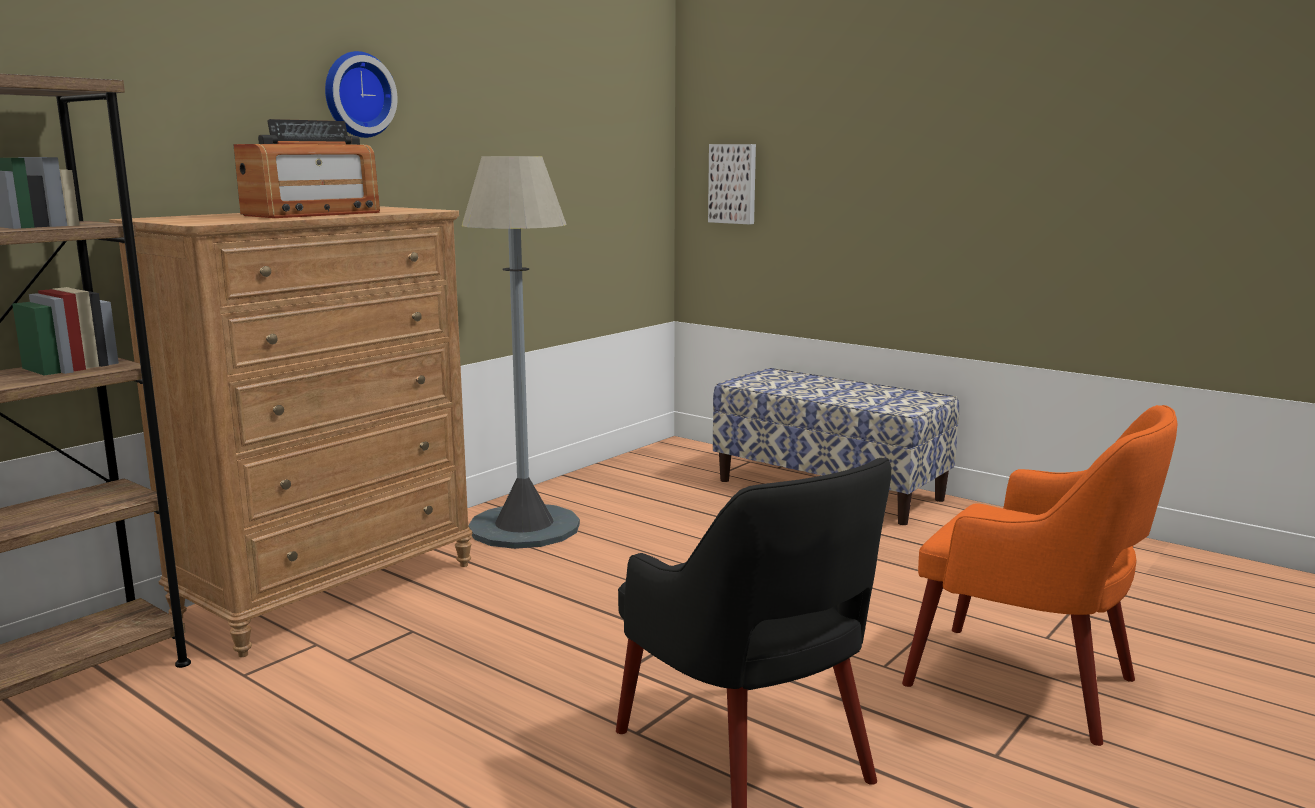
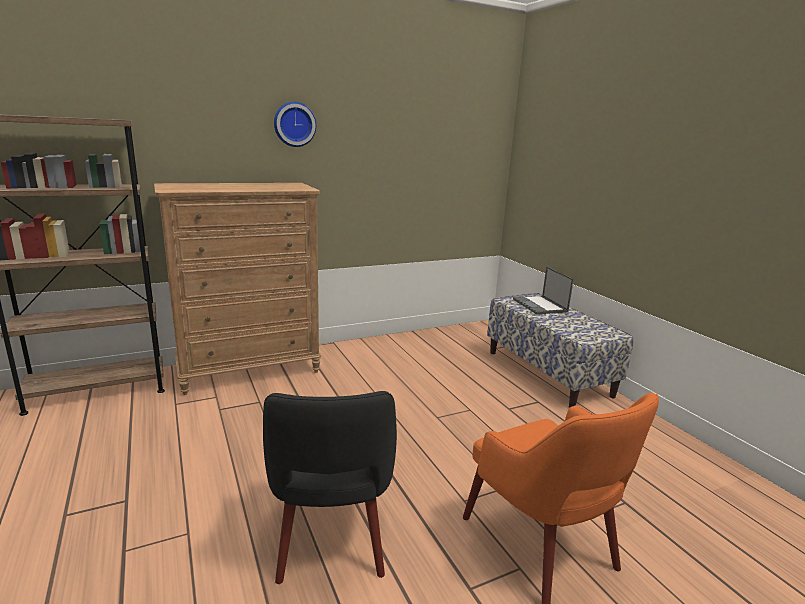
camera: 25 degrees right, 5 degrees up
(312, 214) = (242, 187): radio -> none
(524, 527) = (364, 357): grey floor lamp -> none
(733, 184) = (535, 180): picture -> none
(796, 382) = (540, 305): none -> laptop

